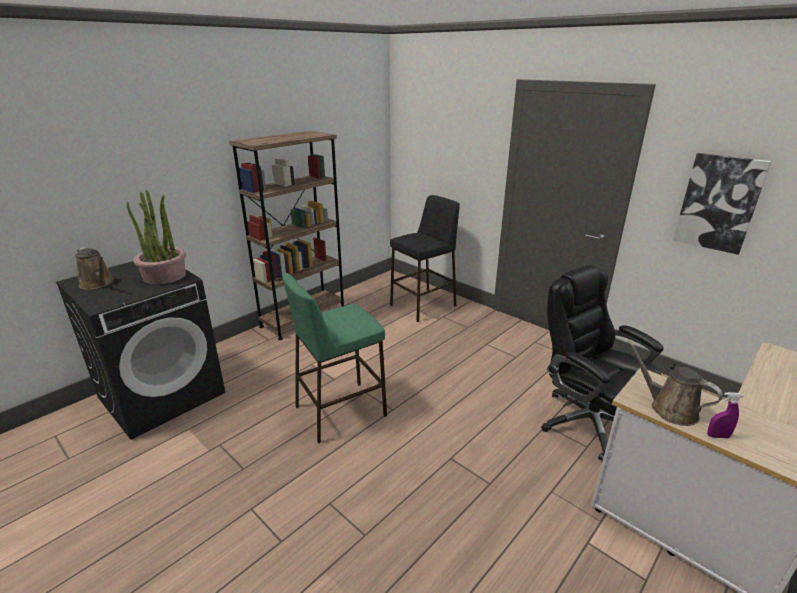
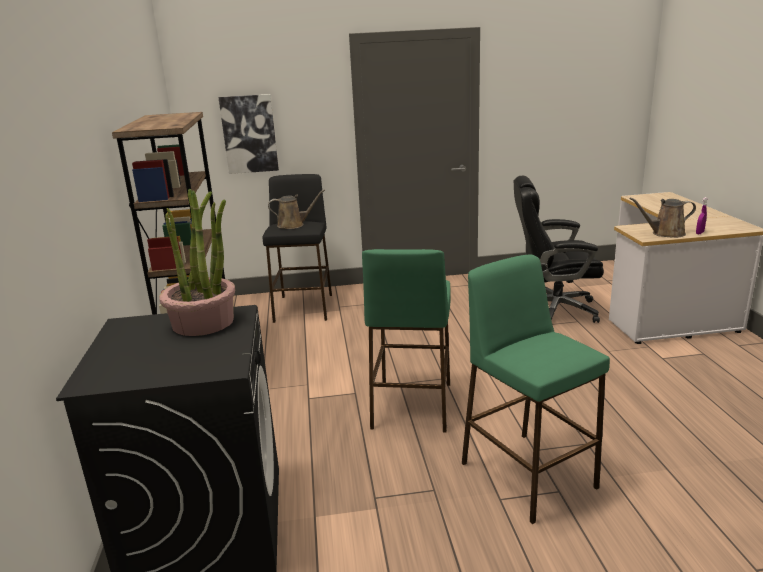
camera: 50 degrees left, 5 degrees down
(98, 283) = (139, 365): brown watering can -> brown watering can (293, 225)
(292, 512) = (527, 474): none -> green stool
(718, 203) = (543, 113): picture -> picture (249, 134)

